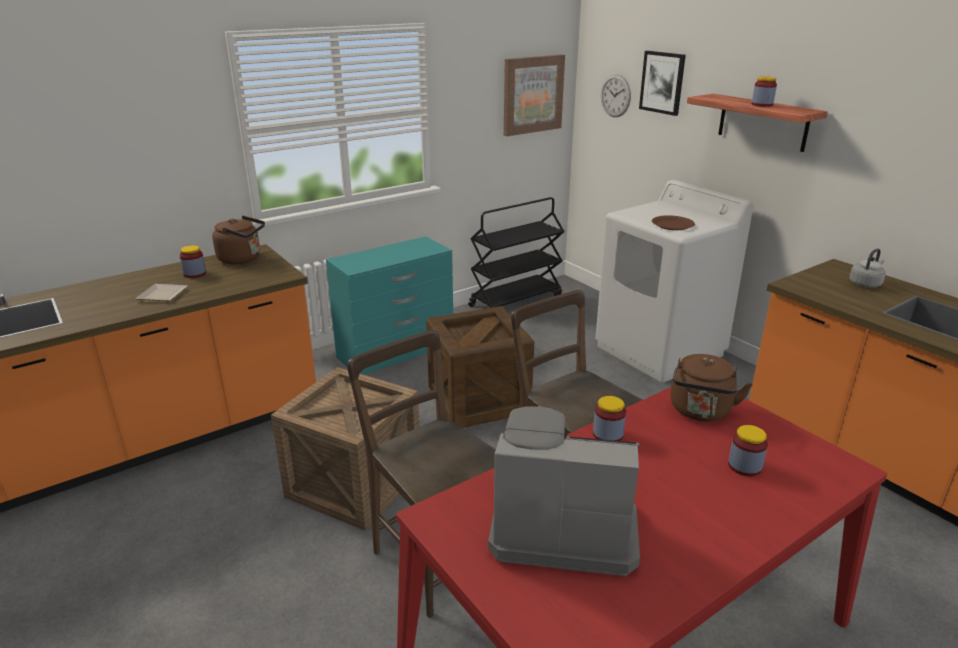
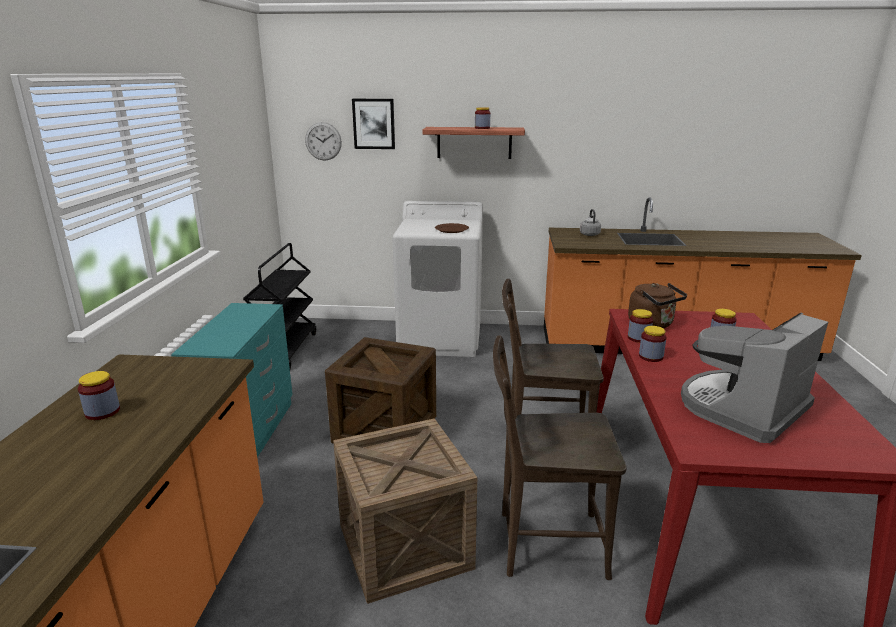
camera: 50 degrees left, 5 degrees down
(161, 295) = (116, 448): plate -> none
(242, 259) = (129, 375): brown kettle -> none
(532, 94) = (251, 148): picture -> none
(645, 414) = (638, 338): none -> jar

